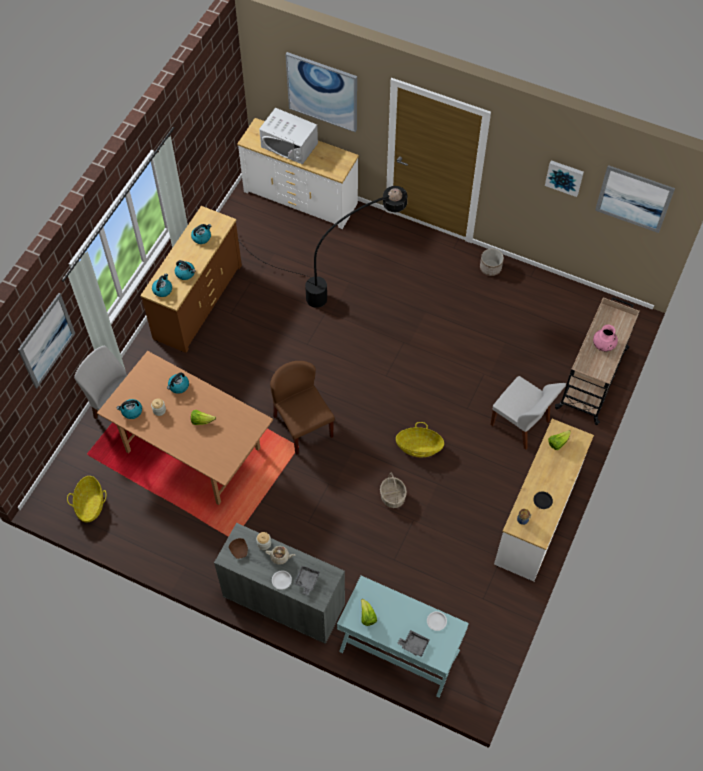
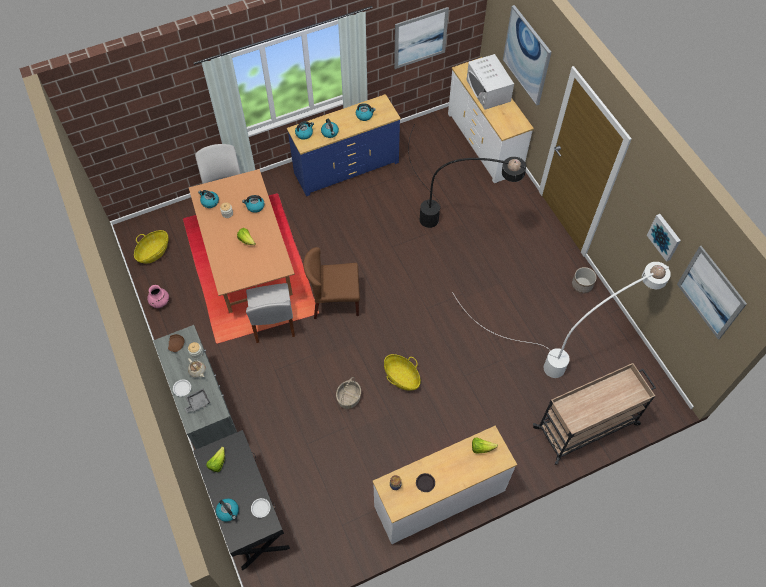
camera: 40 degrees right, 0 degrees up
(46, 340) = (171, 107): picture -> picture (420, 38)
(197, 301) = (346, 167): brown dresser -> blue dresser
(302, 426) = (335, 301): brown chair -> brown chair turned 105 degrees counterclockwise
(399, 651) = (247, 512): turquoise console table -> black console table
(414, 645) = (228, 511): grey tray -> kettle
(521, 424) = (495, 418): white chair -> white chair (273, 324)
(526, 326) = (569, 348): none -> white floor lamp
(603, 346) = (598, 402): pink vase -> pink vase (160, 303)

